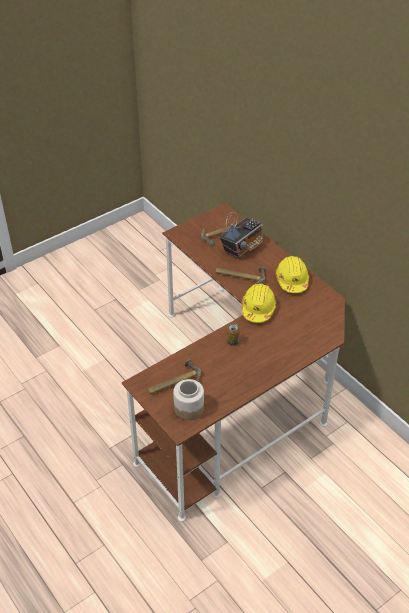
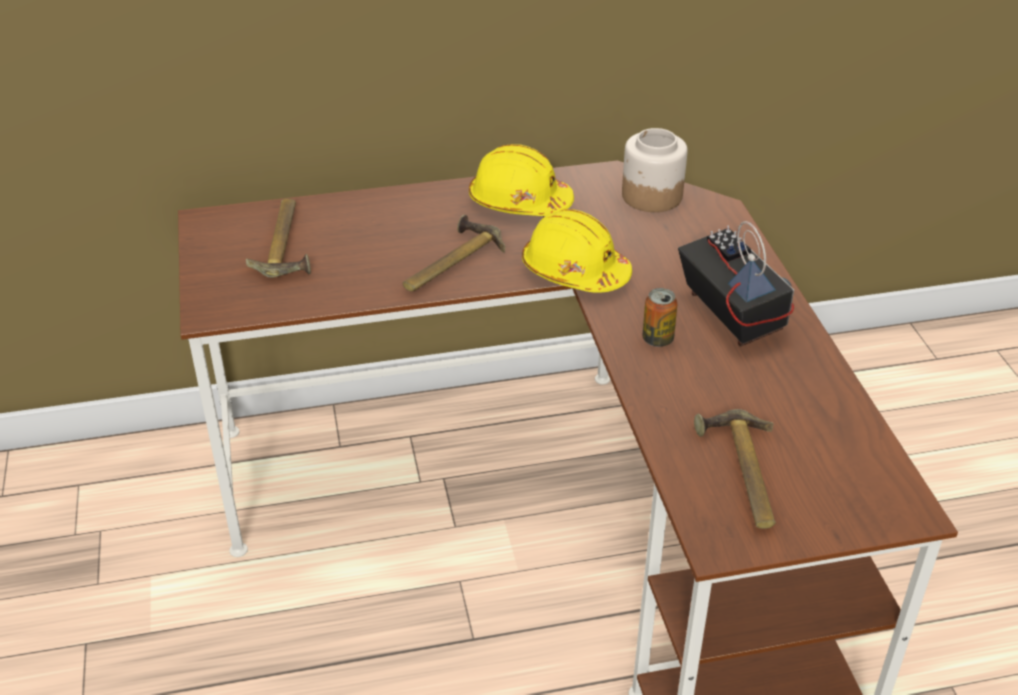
camera: 65 degrees left, 5 degrees down
(189, 408) = (843, 474): jar -> jar (651, 195)
(242, 247) = (358, 232): radio -> radio (731, 315)

